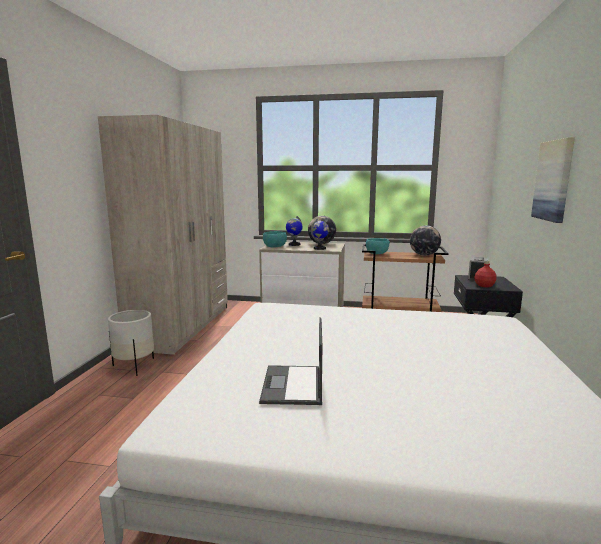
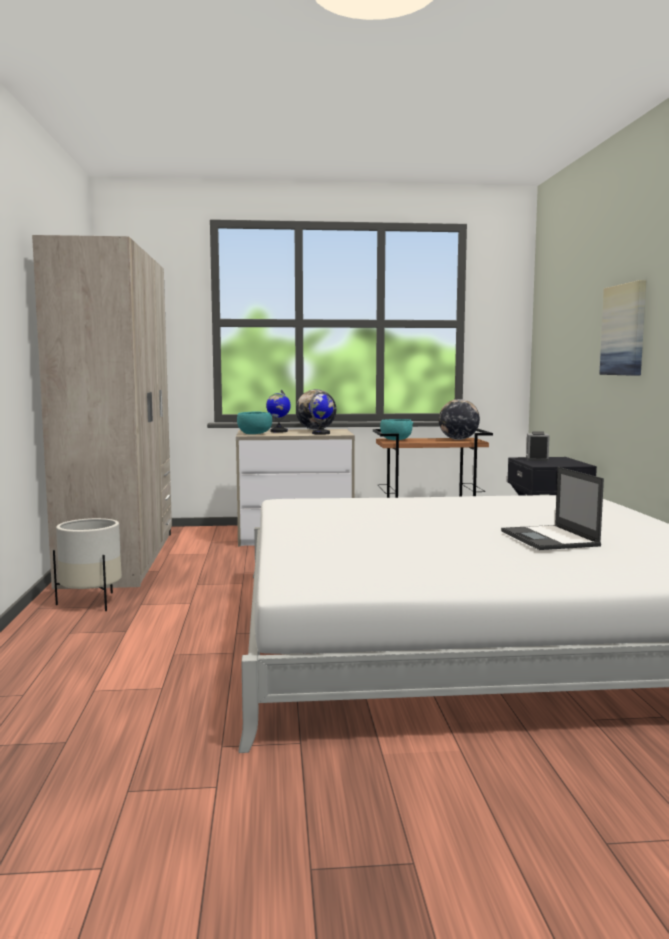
camera: 15 degrees left, 5 degrees down
(293, 385) = (402, 551): laptop -> laptop (550, 539)
(484, 285) = (551, 464): red bottle -> none

